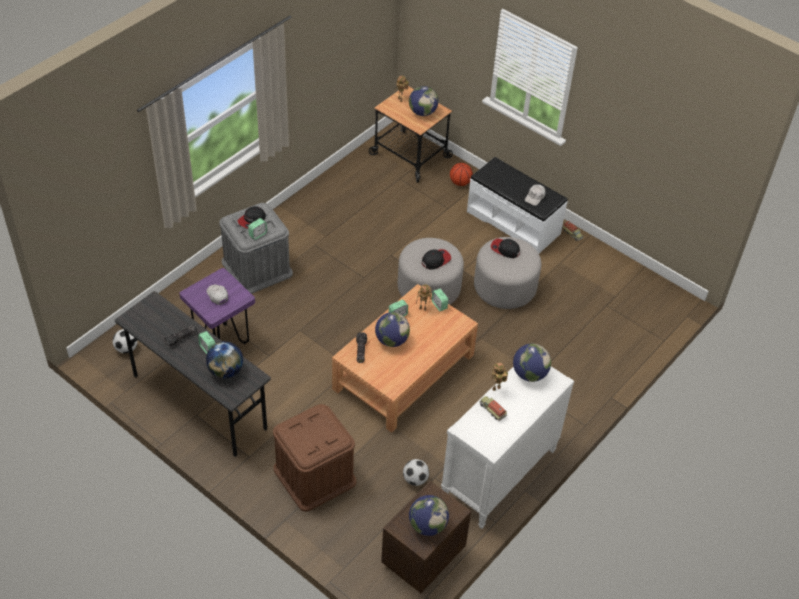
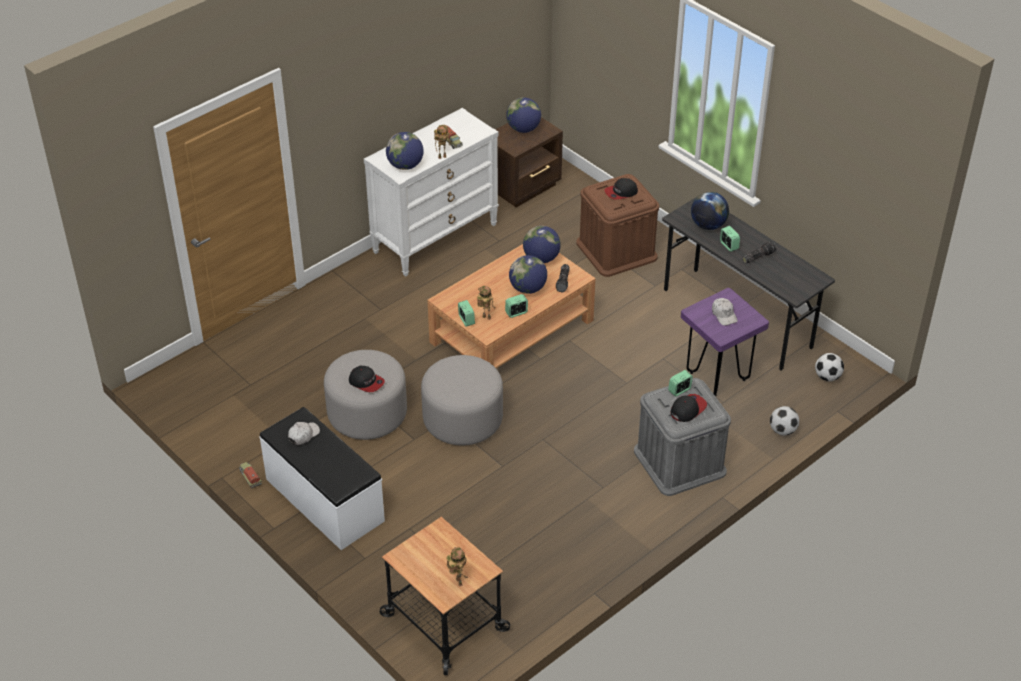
camera: 170 degrees left, 5 degrees down
(415, 479) = (518, 240): football -> football (782, 430)
(422, 112) = (428, 555): globe -> globe (541, 259)
(436, 260) = (457, 375): cap -> cap (621, 192)
(460, 182) = (380, 569): basketball -> none

